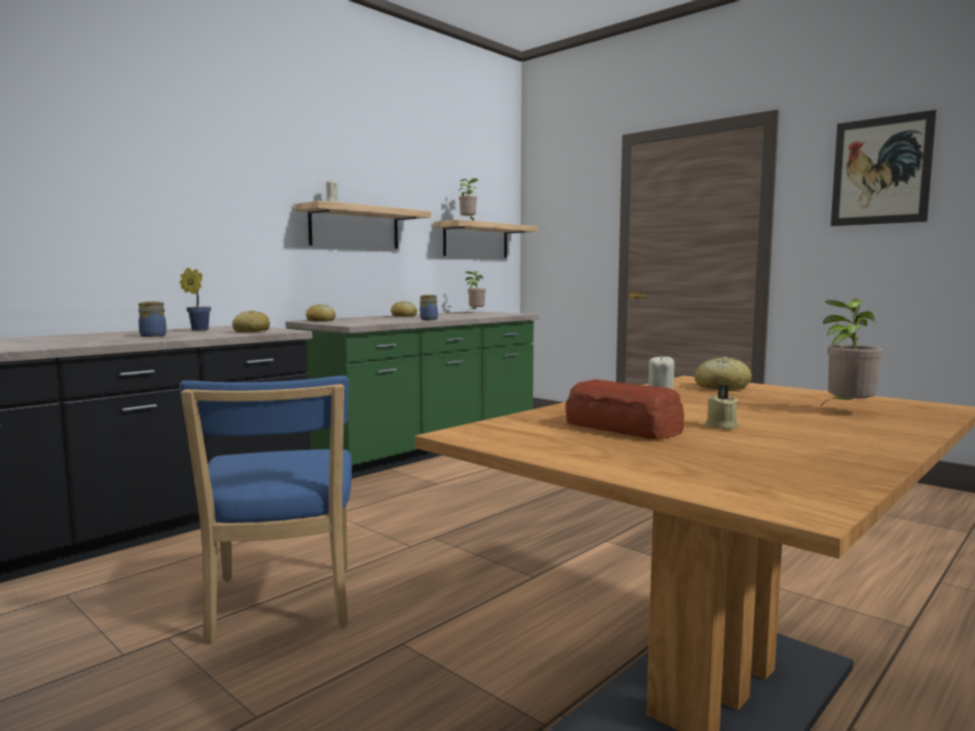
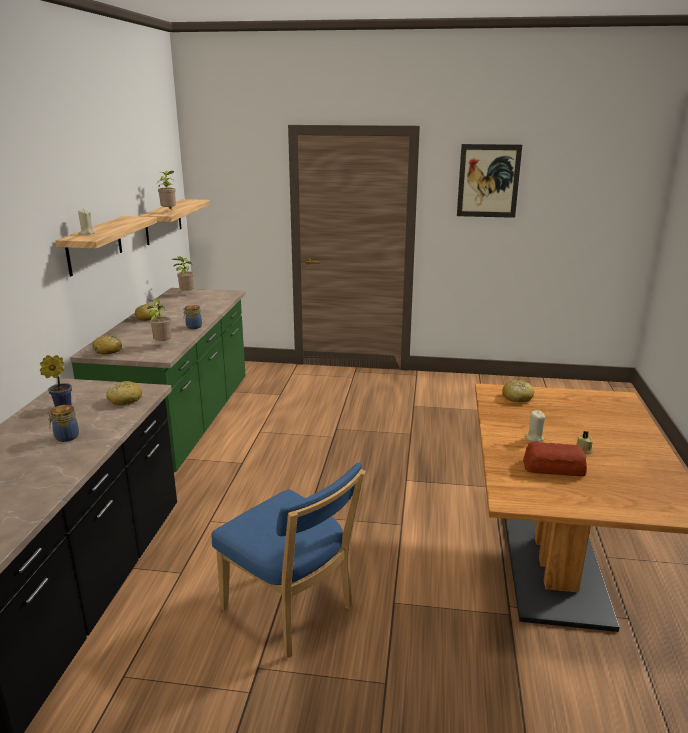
camera: 35 degrees left, 15 degrees up
(847, 411) = (600, 414): potted plant -> potted plant (162, 344)

